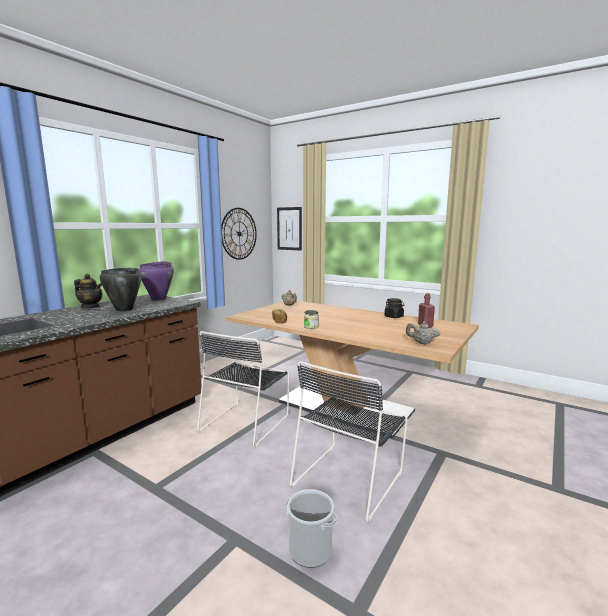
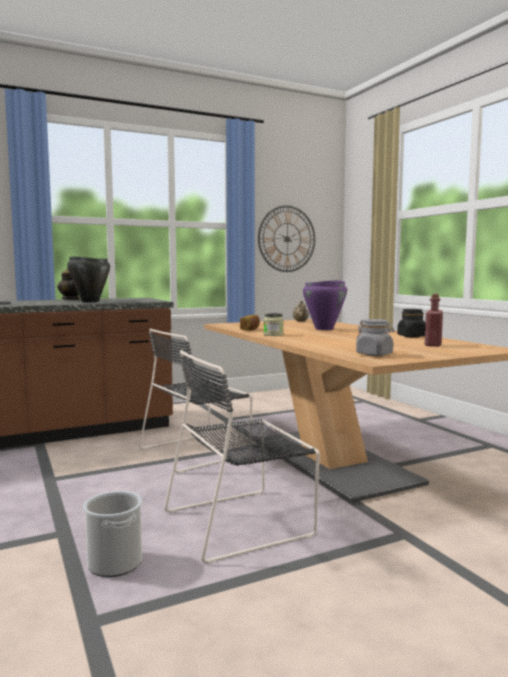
camera: 30 degrees right, 5 degrees down
(159, 299) = (142, 299): purple cooking pot -> purple cooking pot (324, 329)
(289, 228) = (361, 233): picture -> none
(422, 343) = (374, 354): beige teapot -> grey jar

